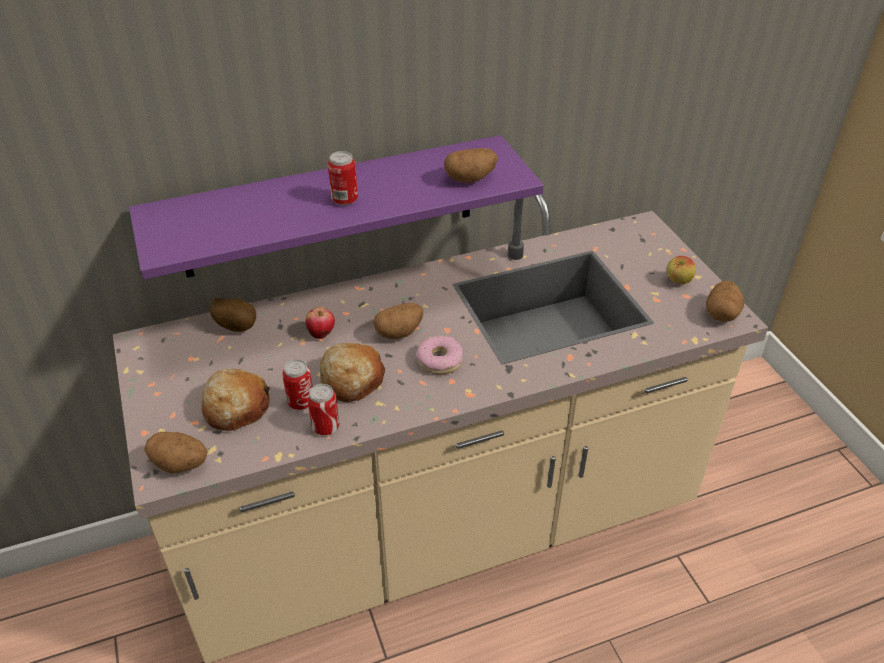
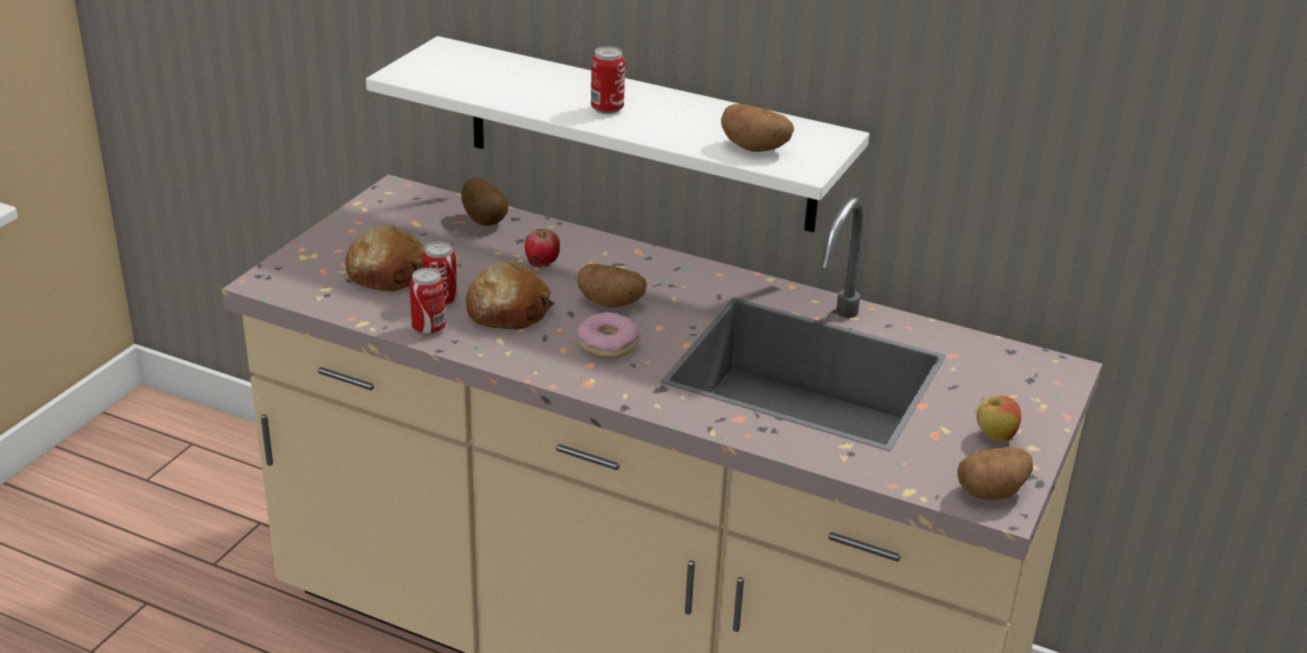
camera: 45 degrees right, 10 degrees down
(181, 464) = (290, 283): potato -> none
(330, 207) = (639, 134): purple shelf -> white shelf

